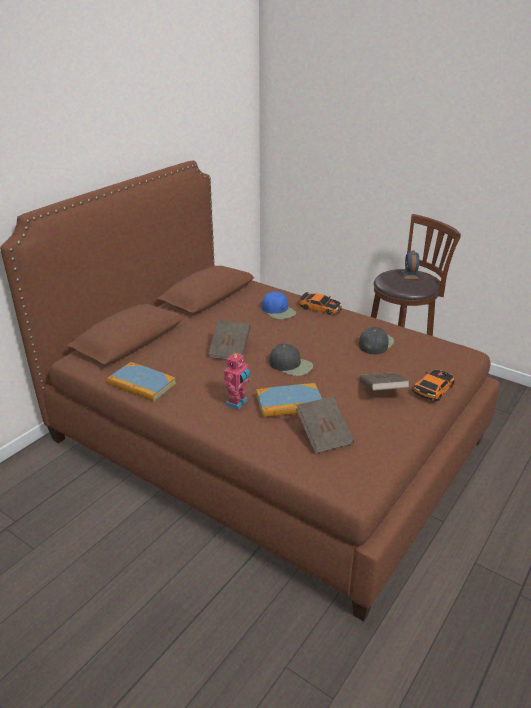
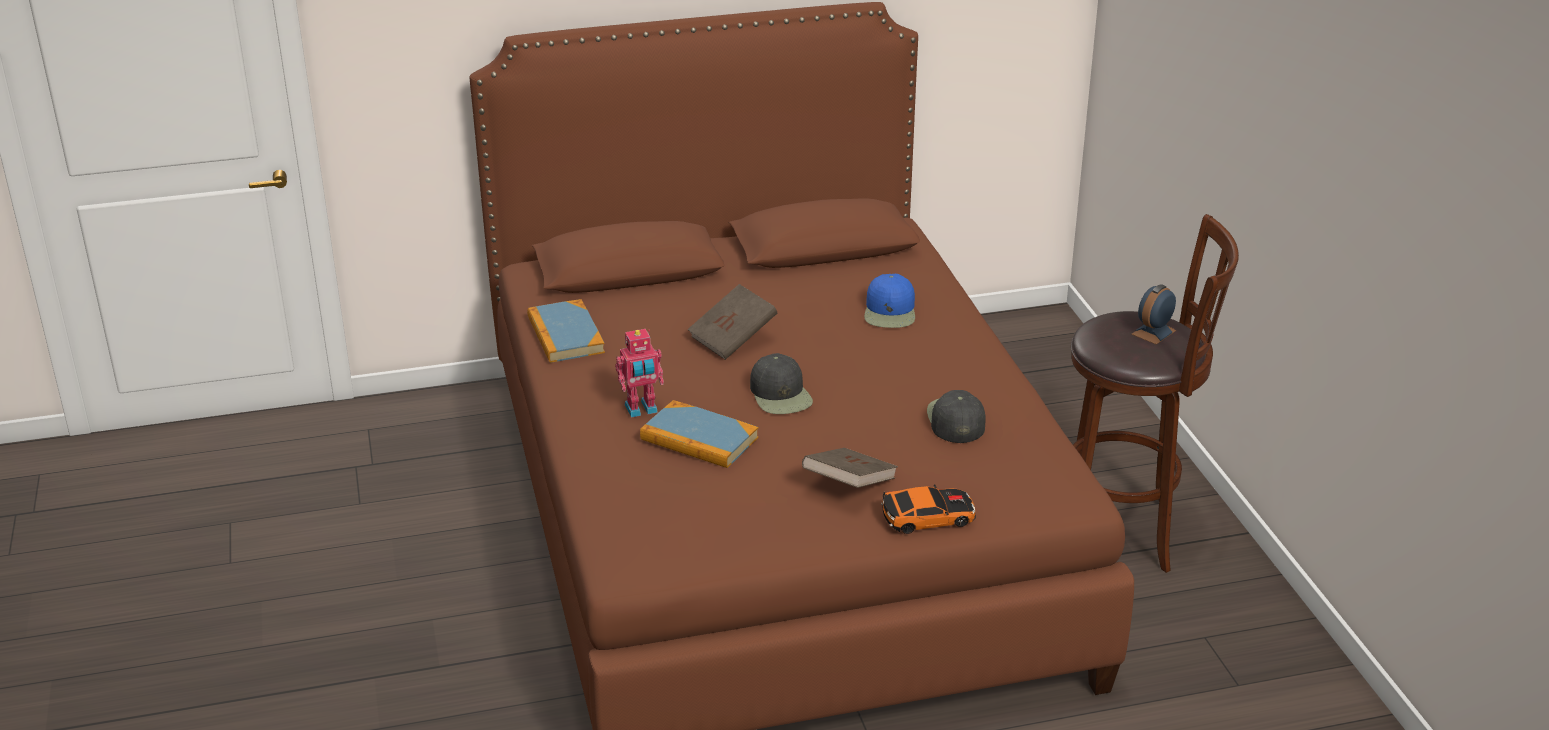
camera: 40 degrees right, 0 degrees up
(320, 307) = (964, 332): toy car -> none
(324, 435) = (680, 495): brown book -> none
(375, 343) = (955, 420): black cap -> black cap turned 75 degrees counterclockwise

